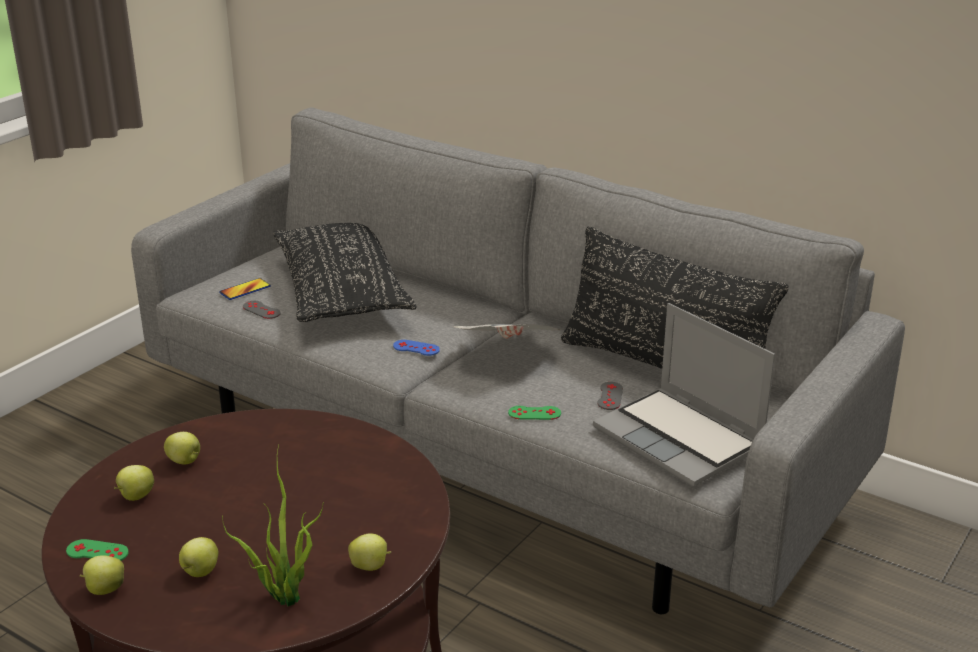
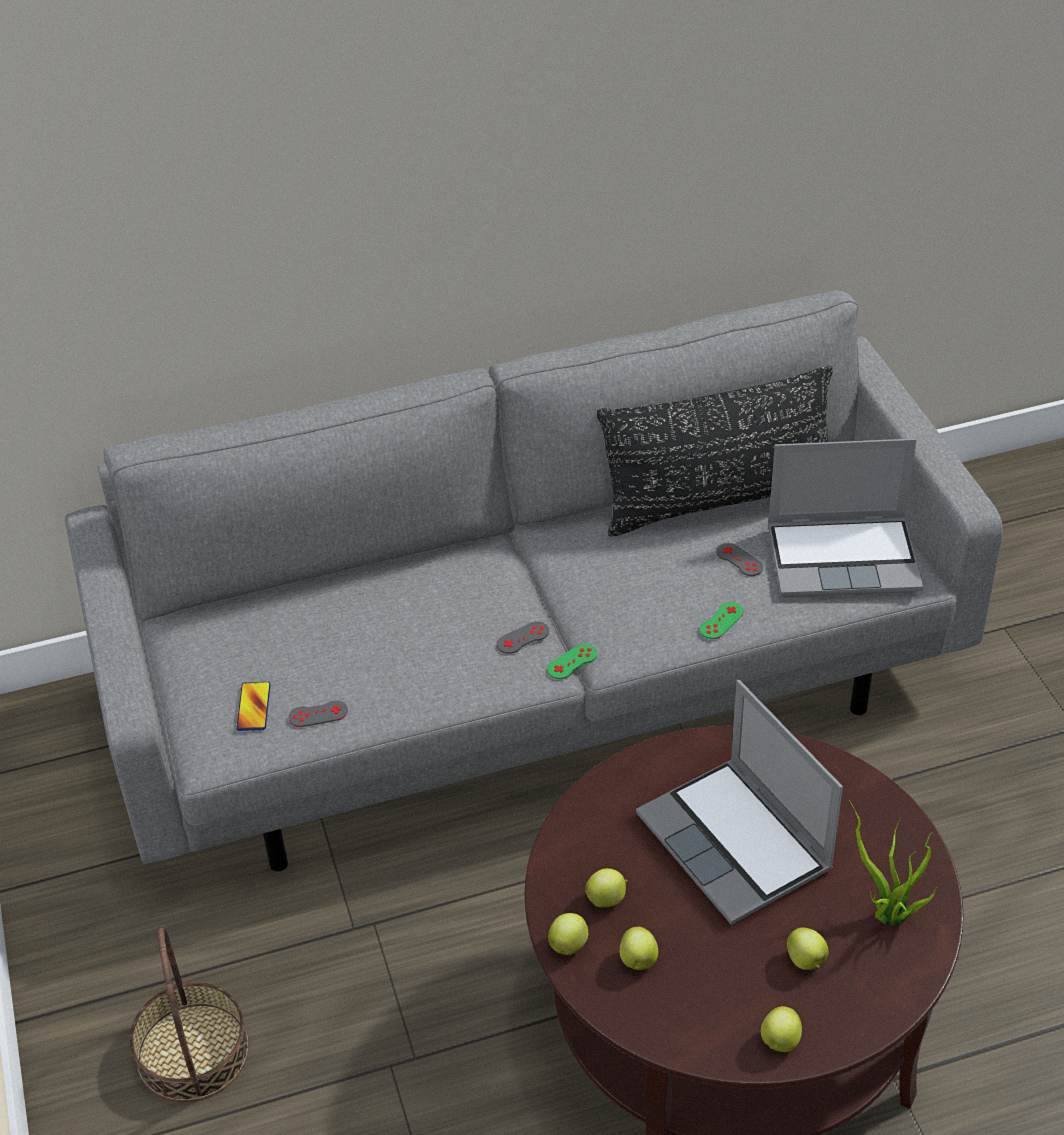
camera: 50 degrees left, 15 degrees up
(58, 464) = (192, 1052): none -> basket
(97, 552) = (711, 1025): green game controller -> green game controller (572, 662)
(294, 495) = (737, 843): none -> laptop
(342, 292) = (345, 634): black pillow -> none
(370, 567) = (890, 842): apple -> apple (569, 944)
(416, 348) = (523, 638): blue game controller -> grey game controller
(507, 354) = (594, 583): newspaper -> none

